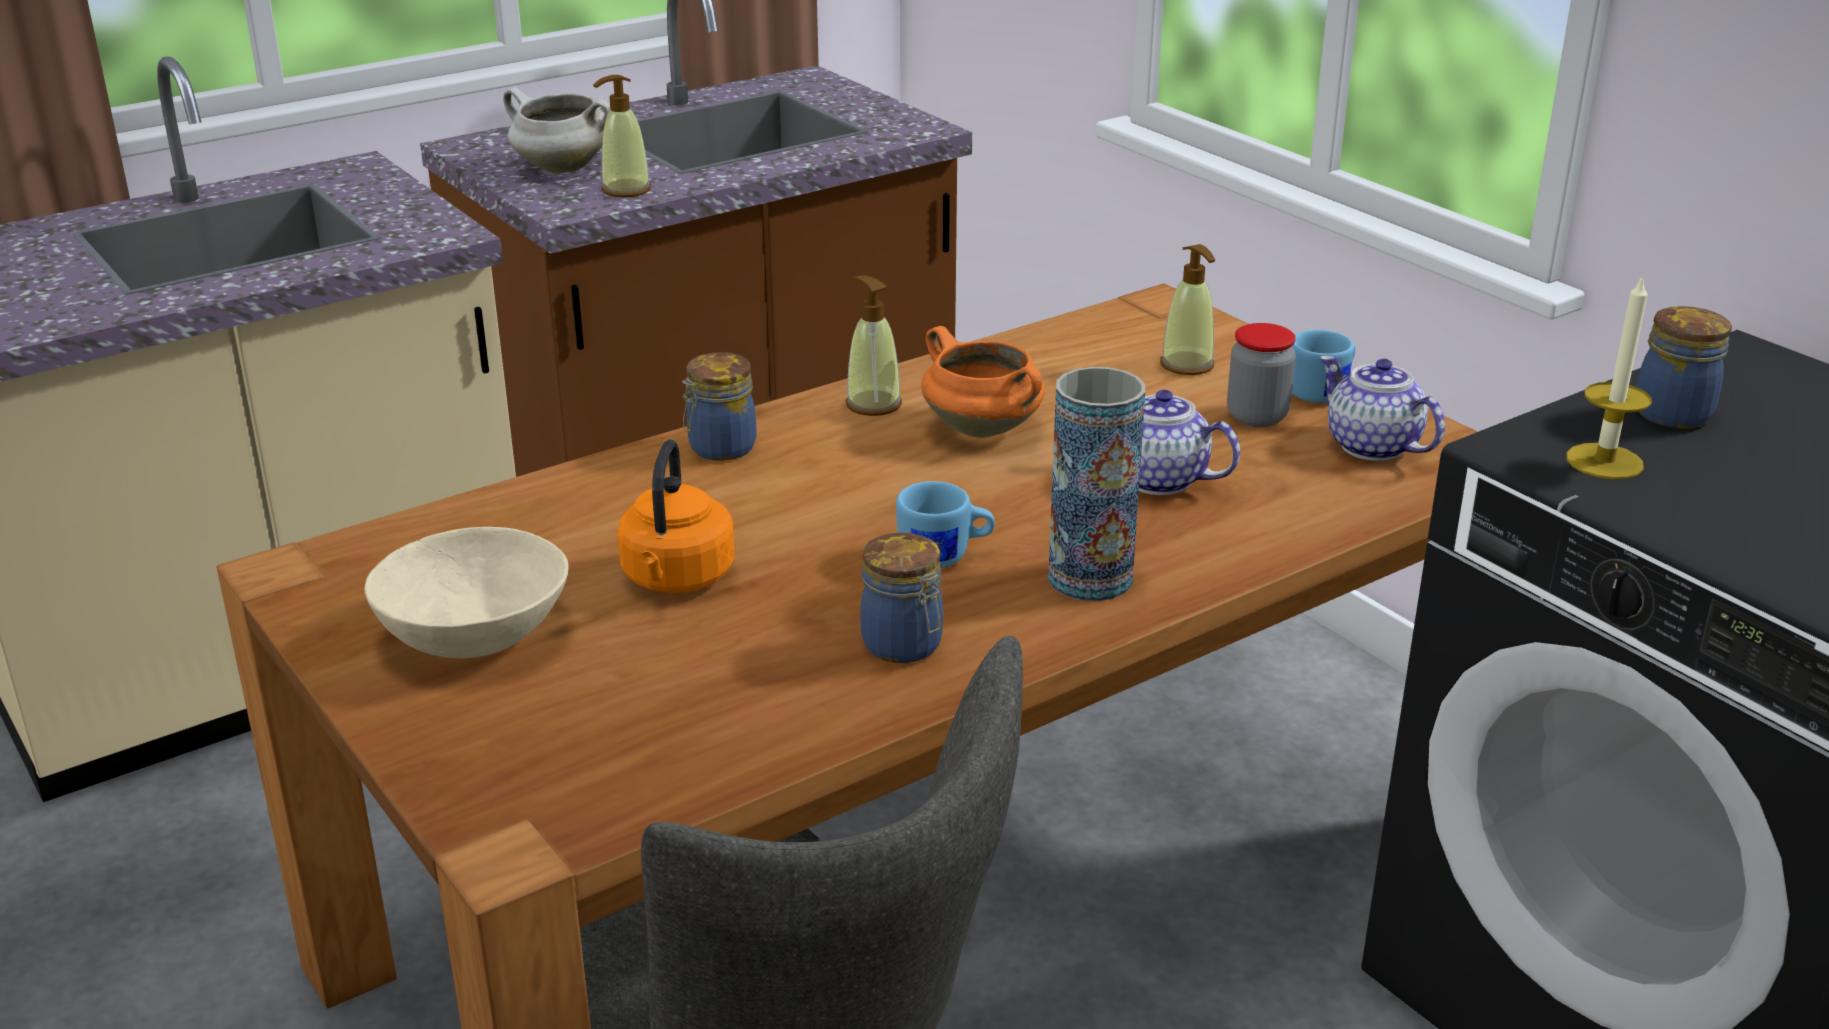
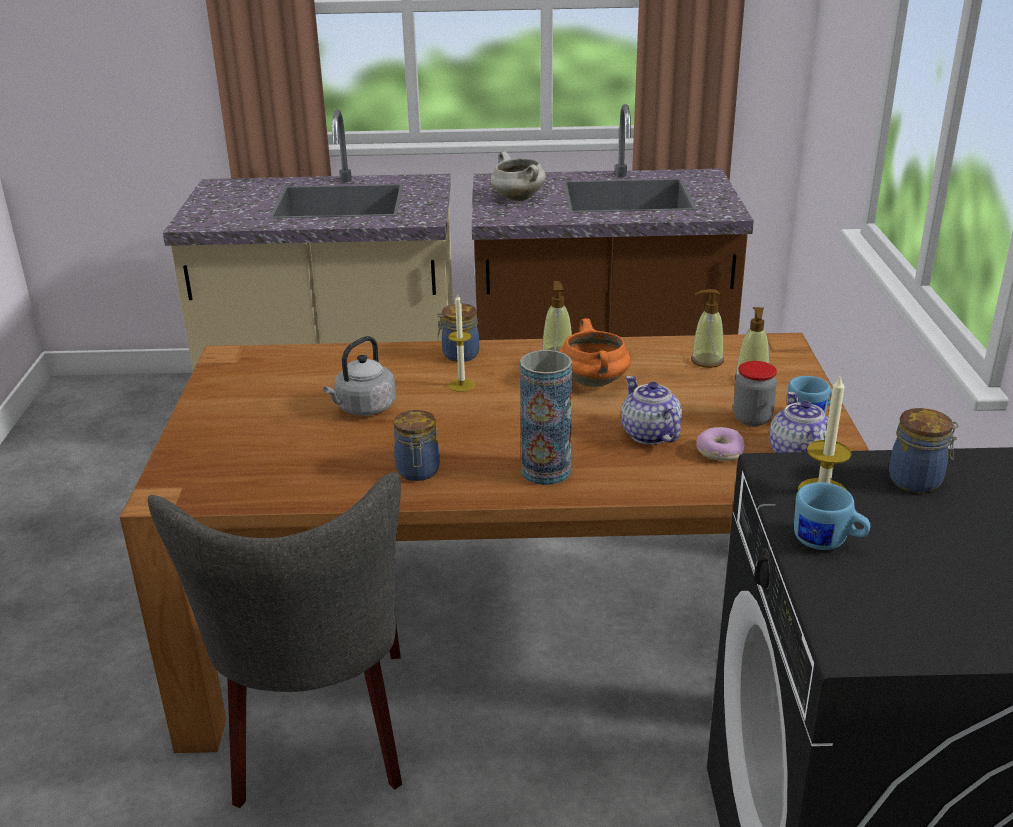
camera: 35 degrees right, 0 degrees up
(476, 635) = (258, 406): beige bowl -> none
(625, 190) = (532, 215): soap dispenser -> soap dispenser (706, 361)
(677, 579) = (363, 408): orange kettle -> grey kettle
(789, 493) = (461, 385): none -> candle
(945, 557) = (491, 438): blue mug -> blue mug (828, 542)
(1275, 473) = (719, 451): none -> donut

